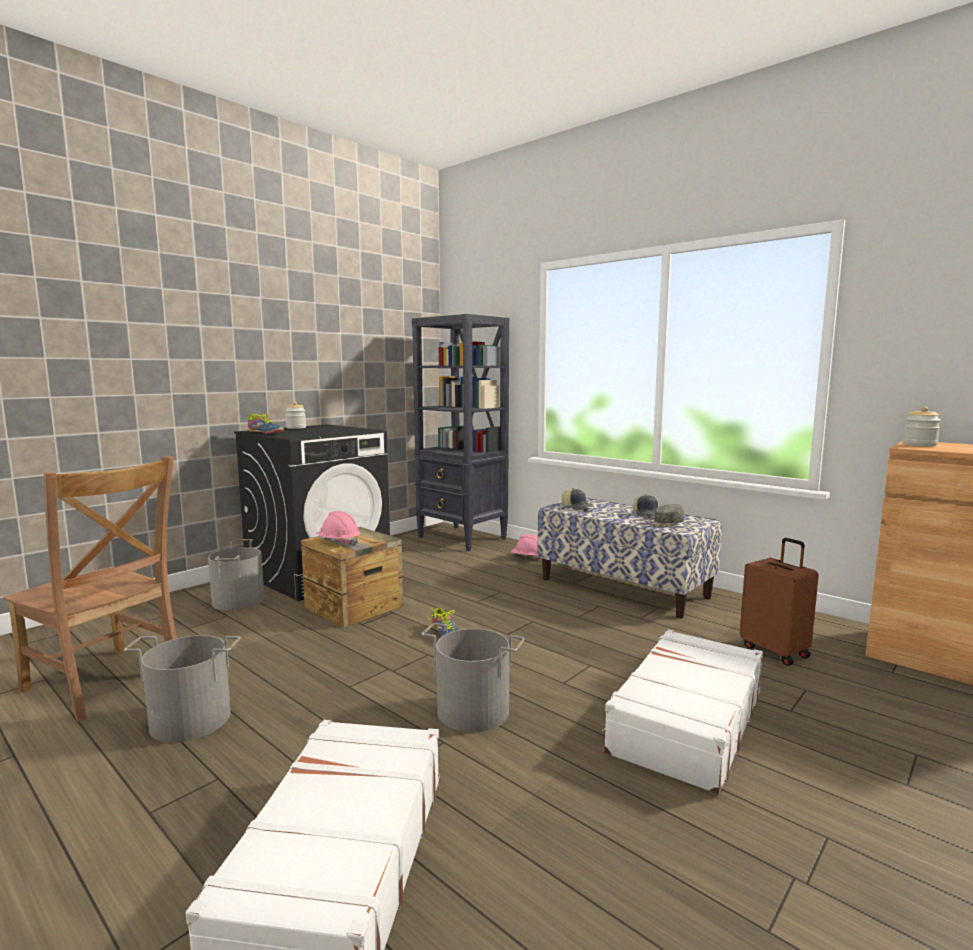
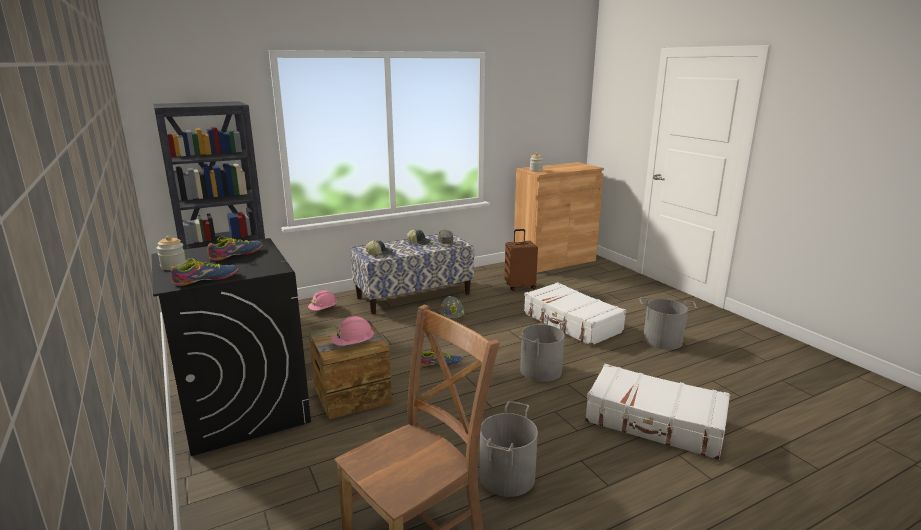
camera: 70 degrees left, 10 degrees up
(239, 601) = (271, 459): grey bucket -> grey bucket (662, 340)
(331, 430) = (236, 254): none -> shoe
(598, 619) = (453, 313): none -> grey hard hat

